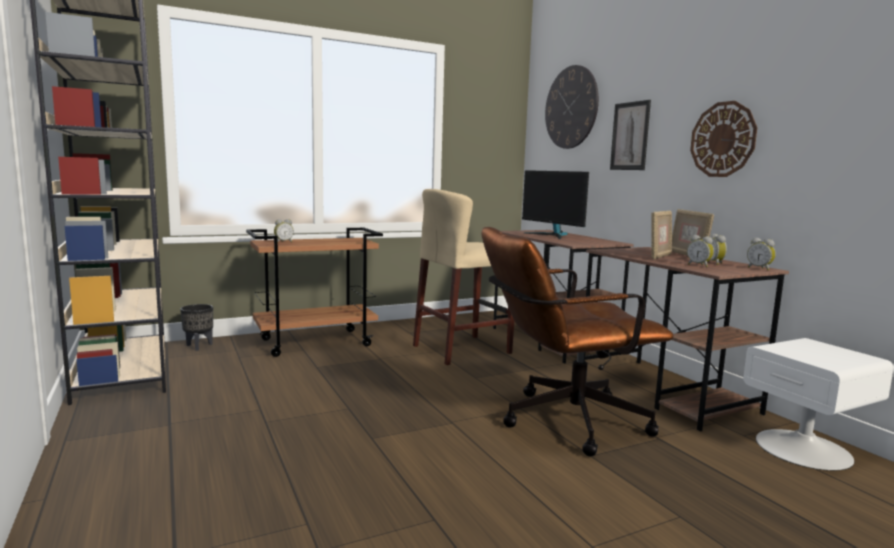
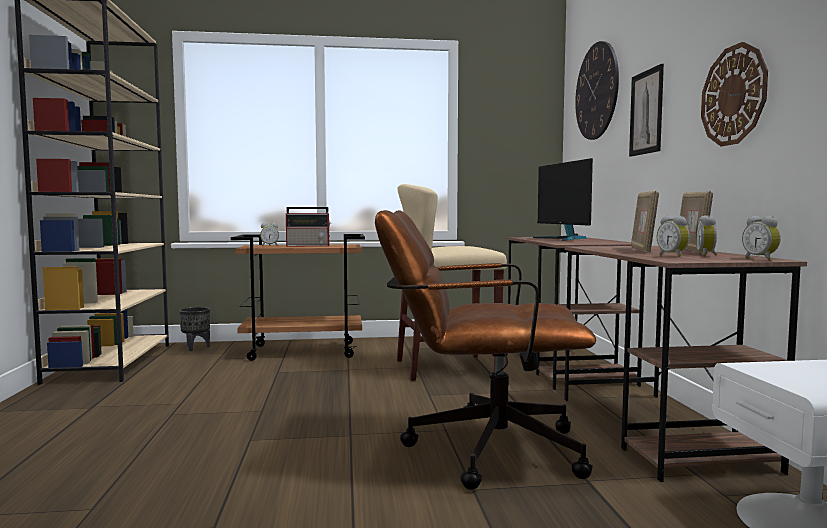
camera: 20 degrees right, 5 degrees down
(322, 241) = (309, 245): none -> radio
(659, 256) = (643, 250): picture frame -> picture frame turned 135 degrees clockwise

